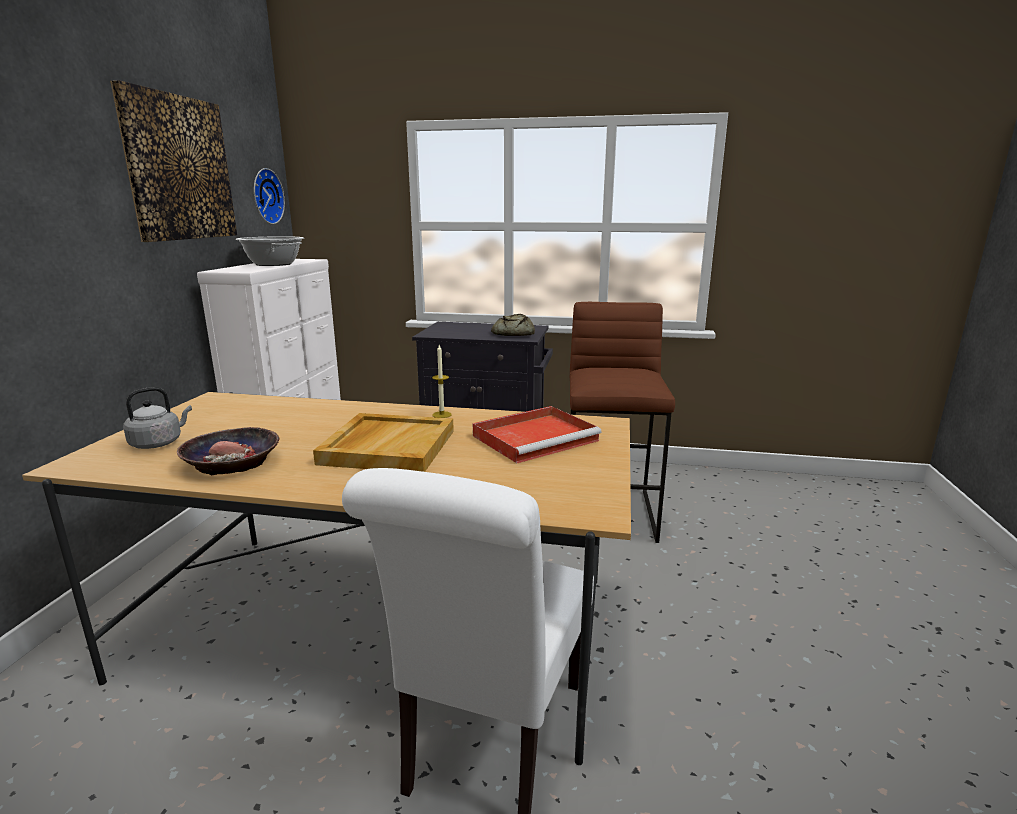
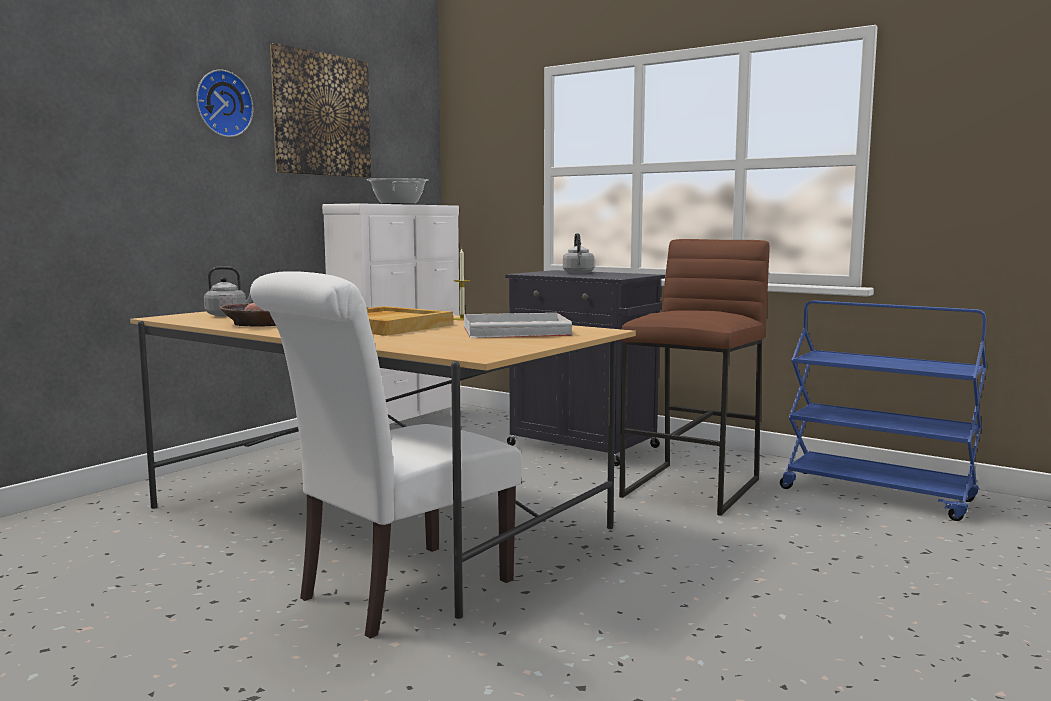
camera: 25 degrees right, 10 degrees down
(265, 196) = (411, 146): wall clock -> wall clock (222, 104)
(475, 329) = (578, 273): none -> grey kettle
(512, 333) = (609, 276): bread -> none
(537, 437) = (518, 331): red tray -> white tray
(733, 492) = (878, 495): none -> blue cart

